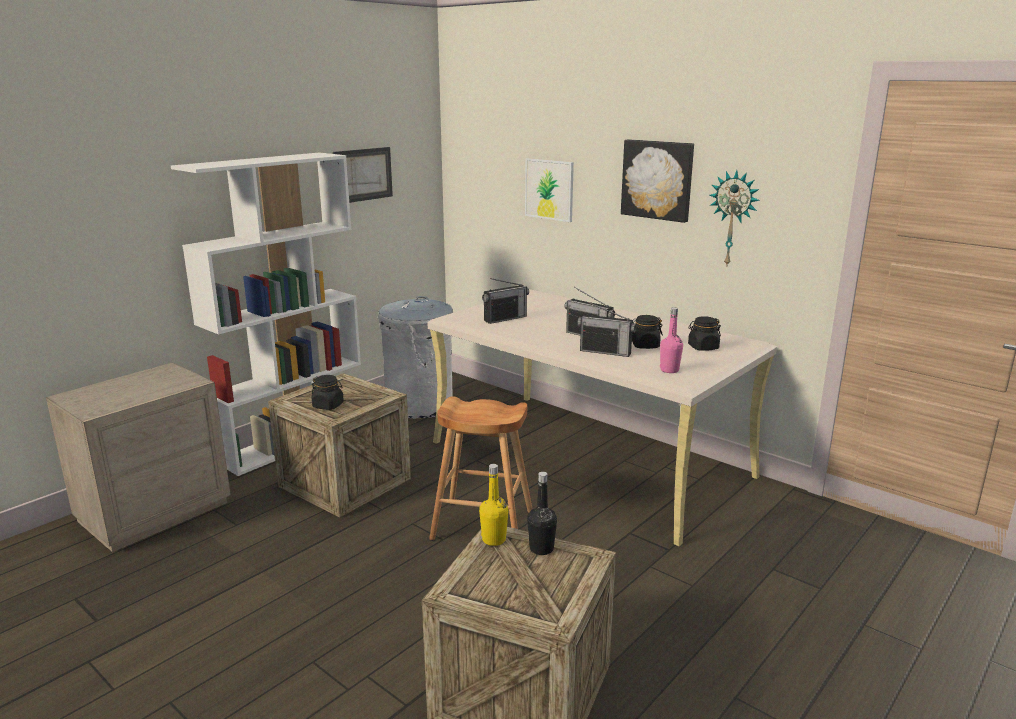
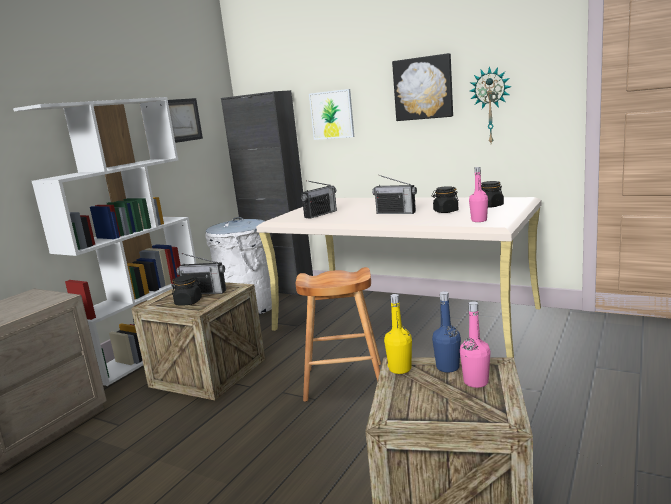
camera: 10 degrees left, 5 degrees down
(467, 386) = (282, 288): none -> black cabinet
(541, 549) = (447, 367): black bottle -> blue bottle
(557, 572) = (476, 382): none -> pink bottle
(605, 352) = (418, 219): radio -> radio (205, 292)

